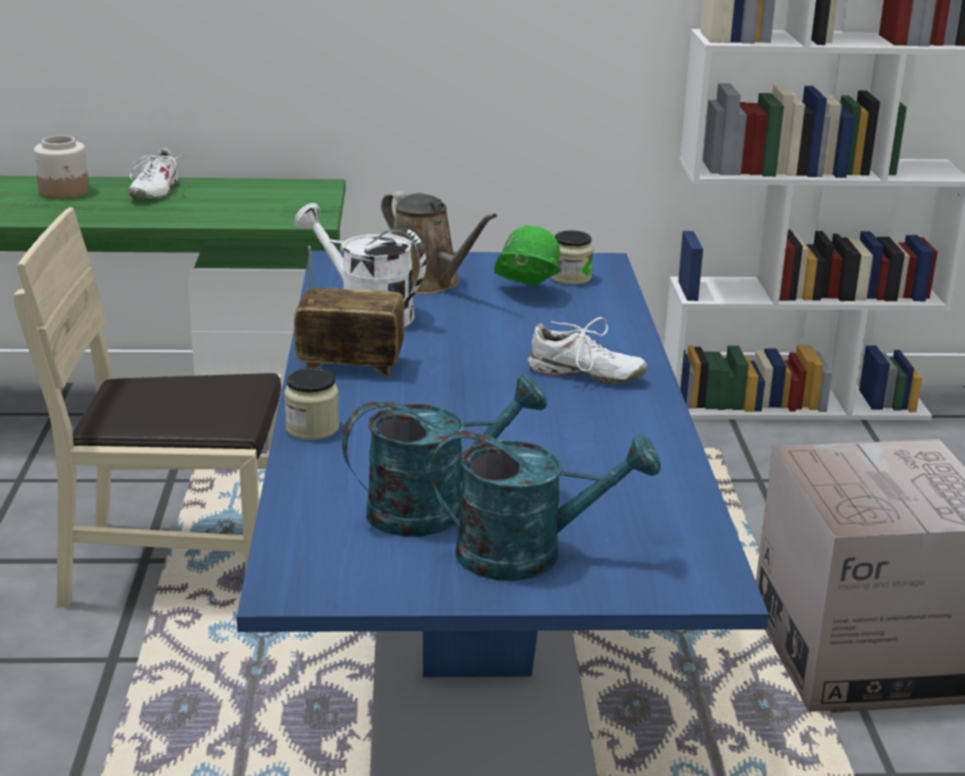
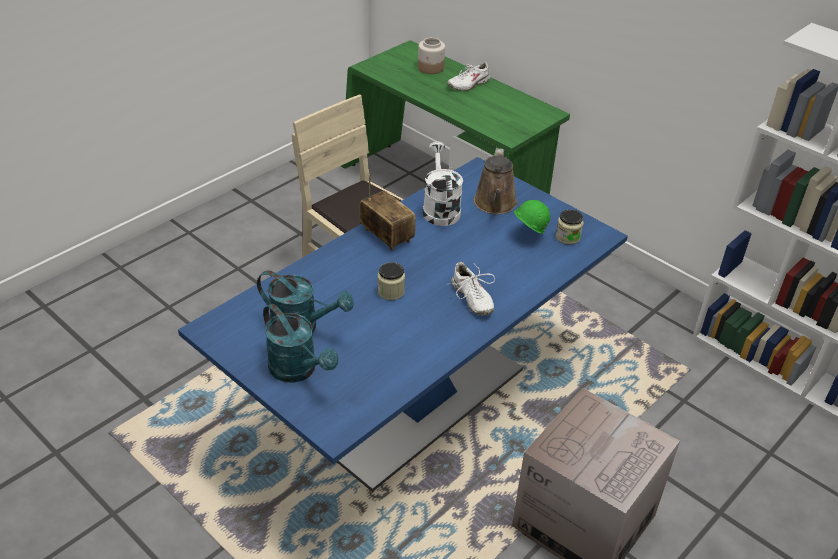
camera: 45 degrees right, 15 degrees up
(312, 428) = (322, 261): jar -> jar (391, 291)

